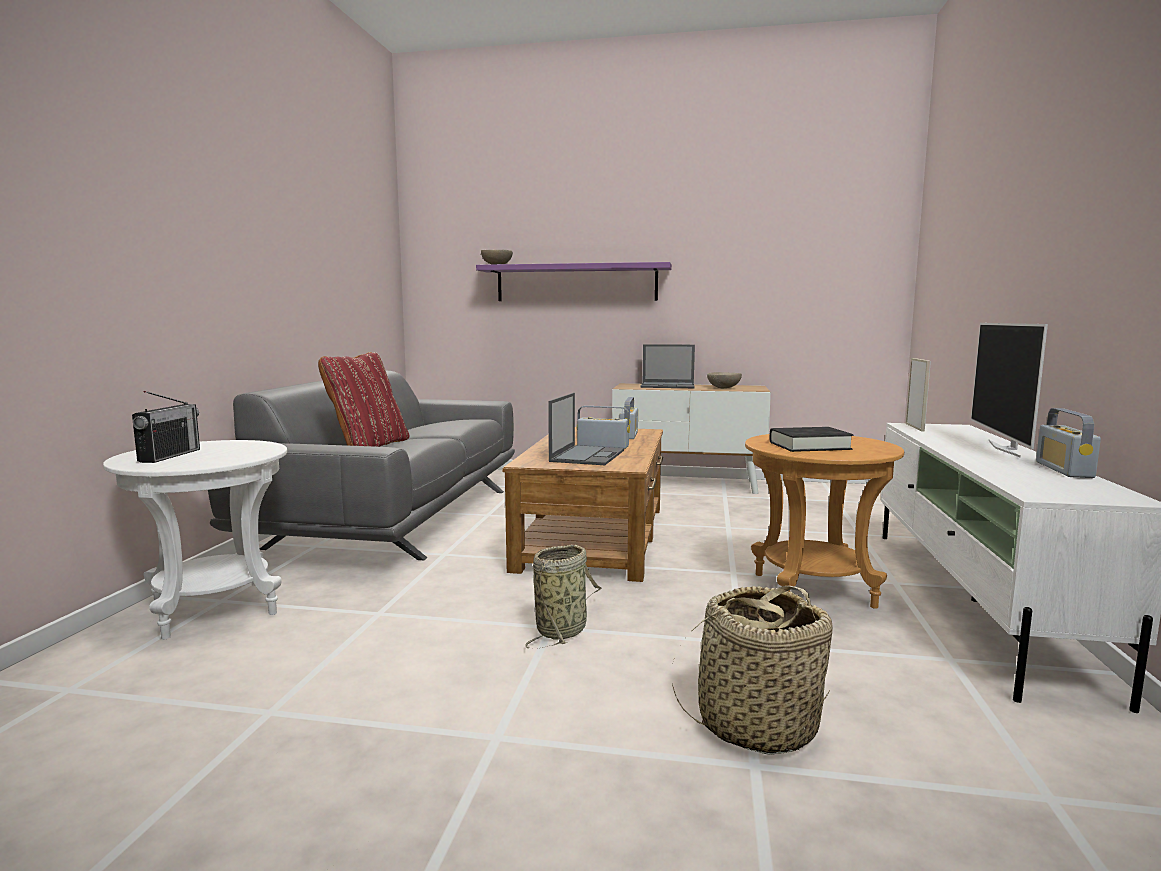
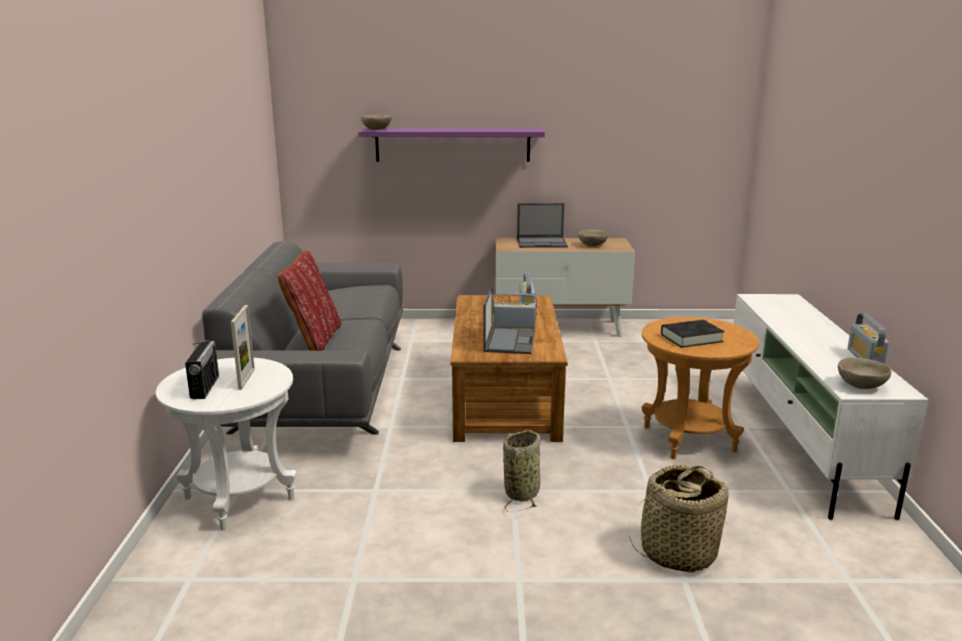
camera: 10 degrees left, 10 degrees up
(914, 427) = (759, 301): picture frame -> picture frame (246, 379)
(1005, 448) = (826, 331): television -> none
(1057, 491) = (861, 385): none -> beige bowl

